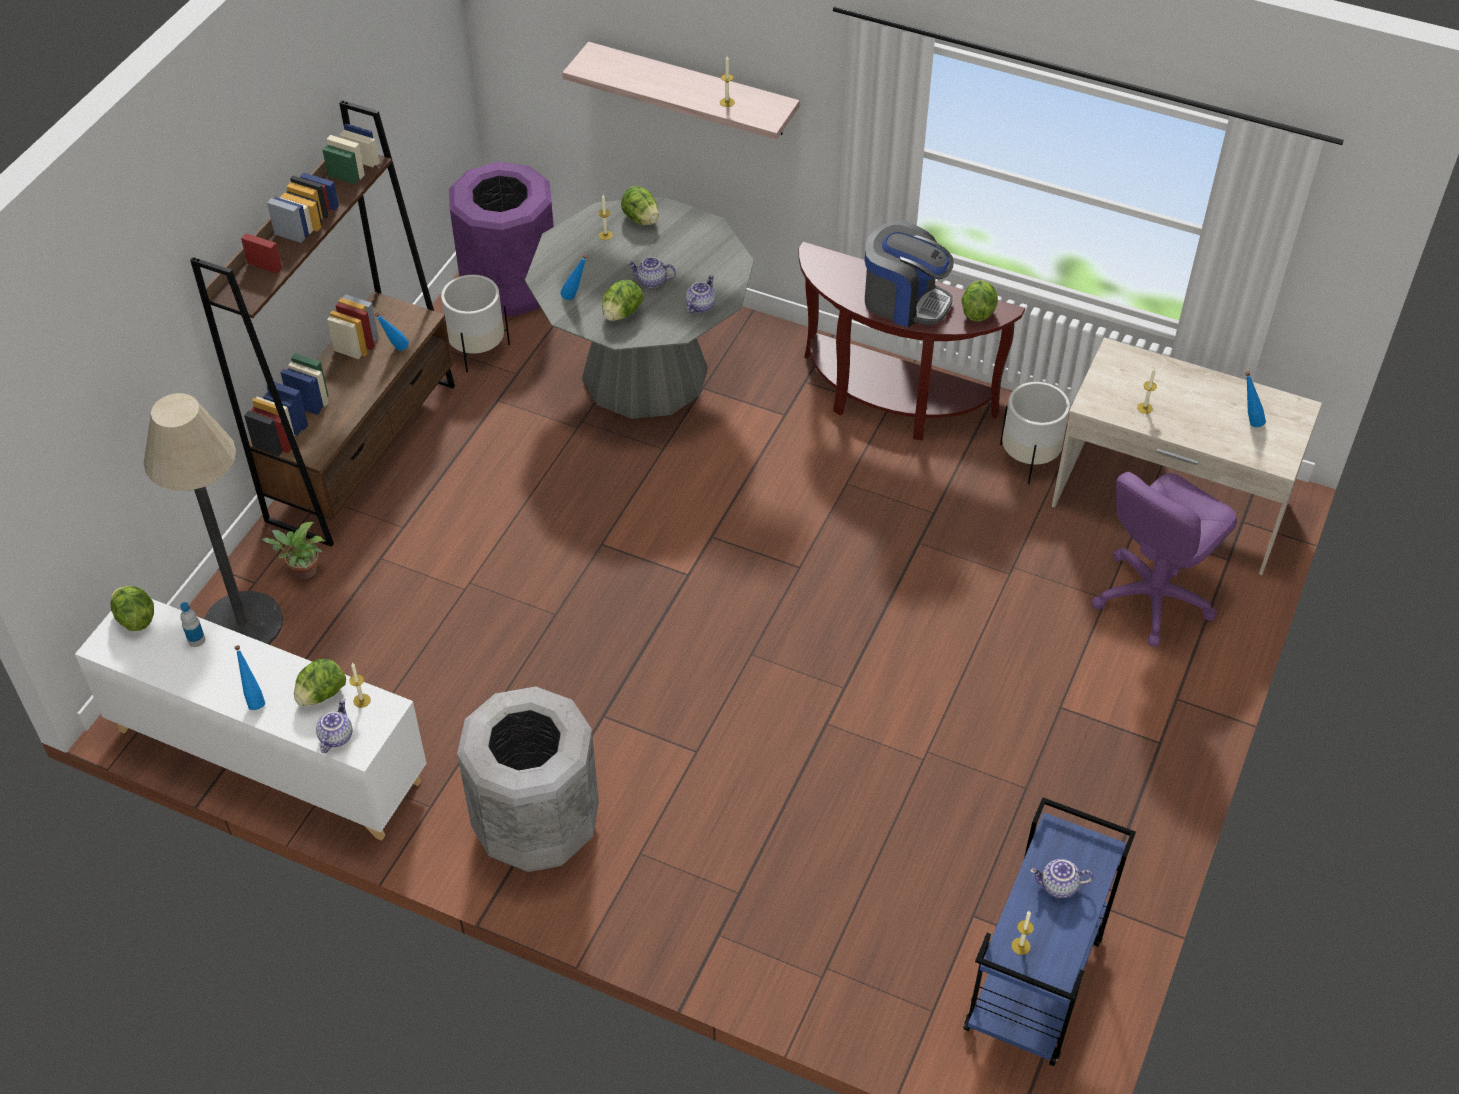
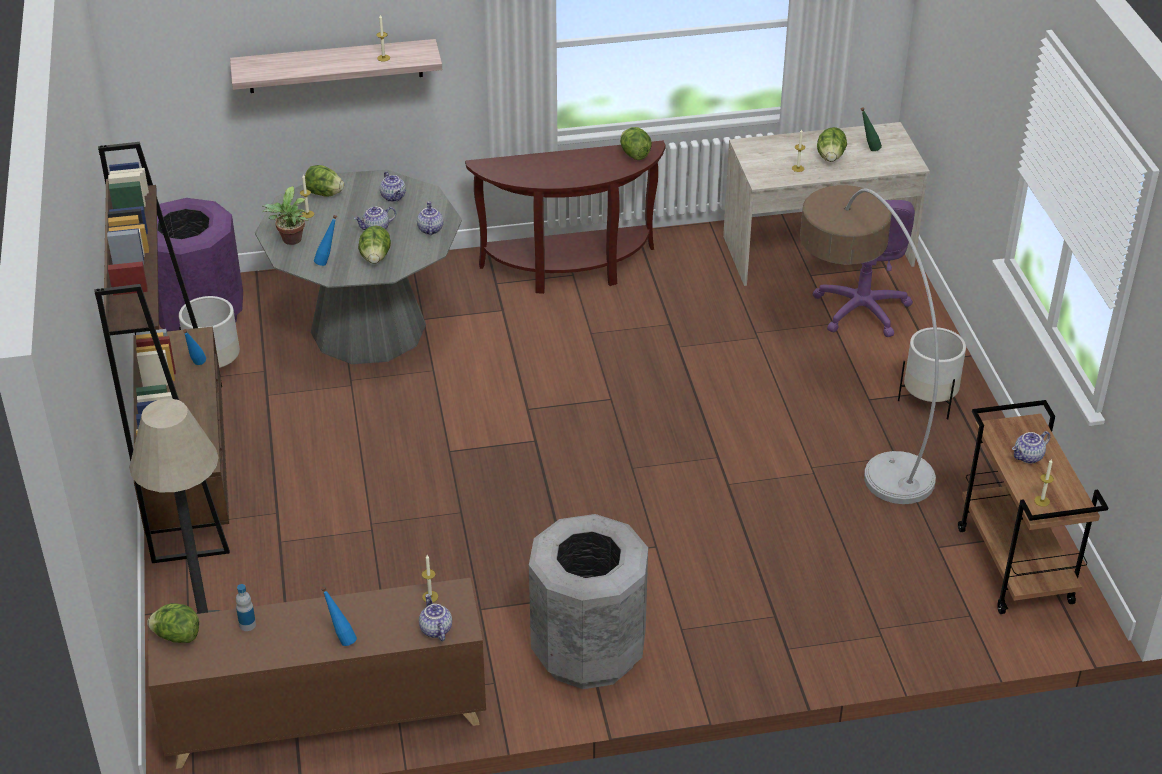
camera: 35 degrees left, 10 degrees down
(267, 755) = (325, 718): white cabinet -> brown cabinet
(302, 572) = (223, 582): potted plant -> potted plant (290, 241)
(321, 694) = (393, 609): lettuce -> lettuce (830, 157)
(700, 252) = (394, 197): none -> teapot
(904, 301) = (577, 168): coffee machine -> none
(1024, 723) = (856, 419): none -> floor lamp
(1029, 459) = (701, 264): white planter -> white planter (929, 401)
(1034, 986) = (1016, 566): blue cart -> brown cart
(1248, 421) = (868, 149): blue bottle -> green bottle

